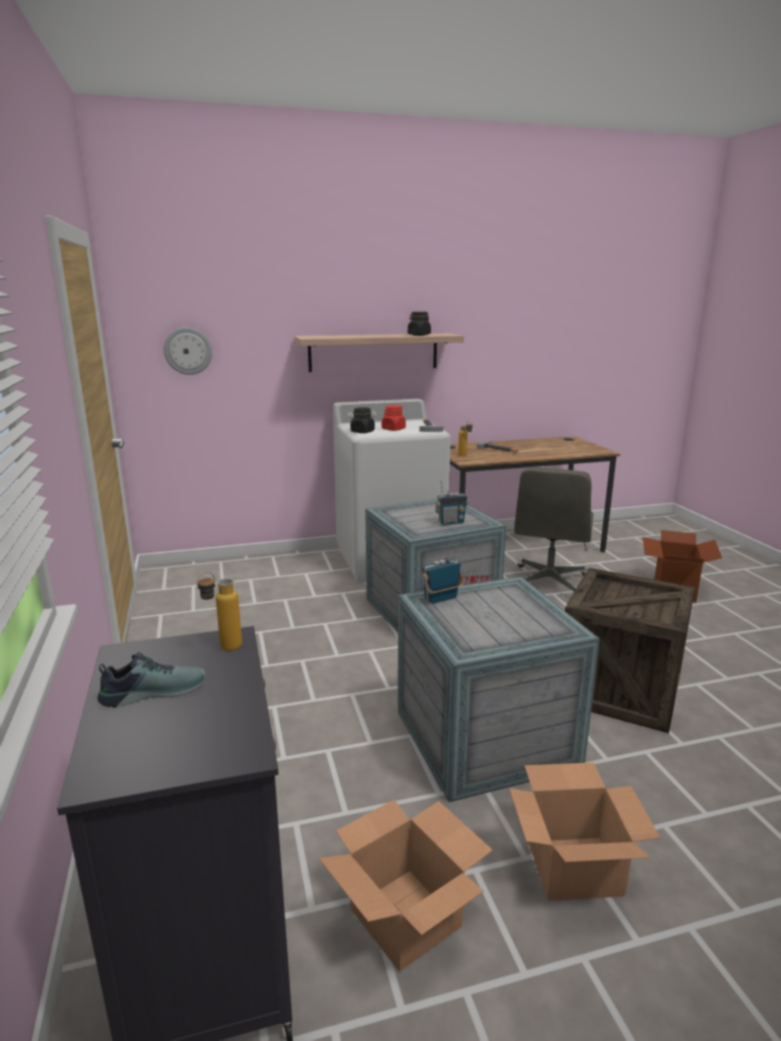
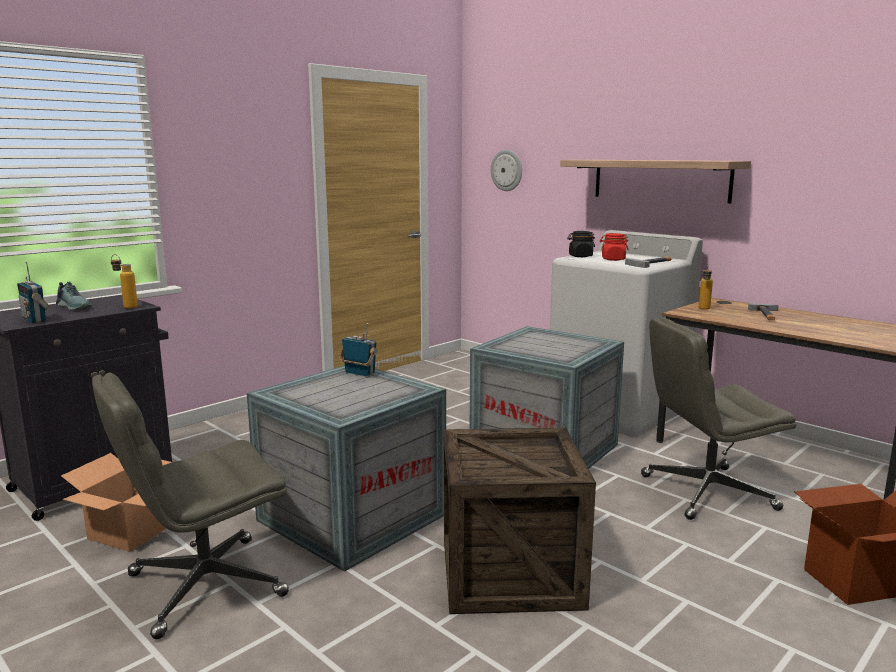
camera: 60 degrees right, 5 degrees down
(419, 335) = (687, 160): black jar -> none
(451, 522) = (543, 351): radio -> radio (35, 320)
(573, 868) = (204, 586): cardboard box -> grey office chair

